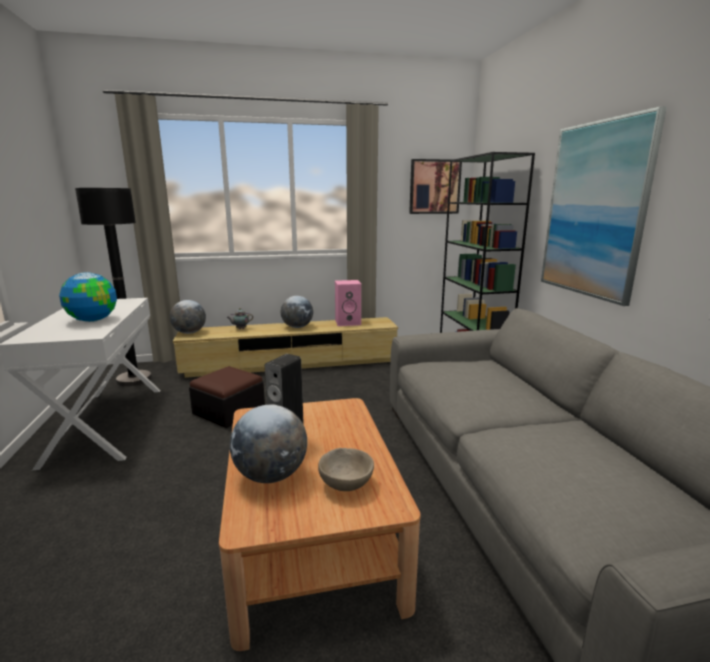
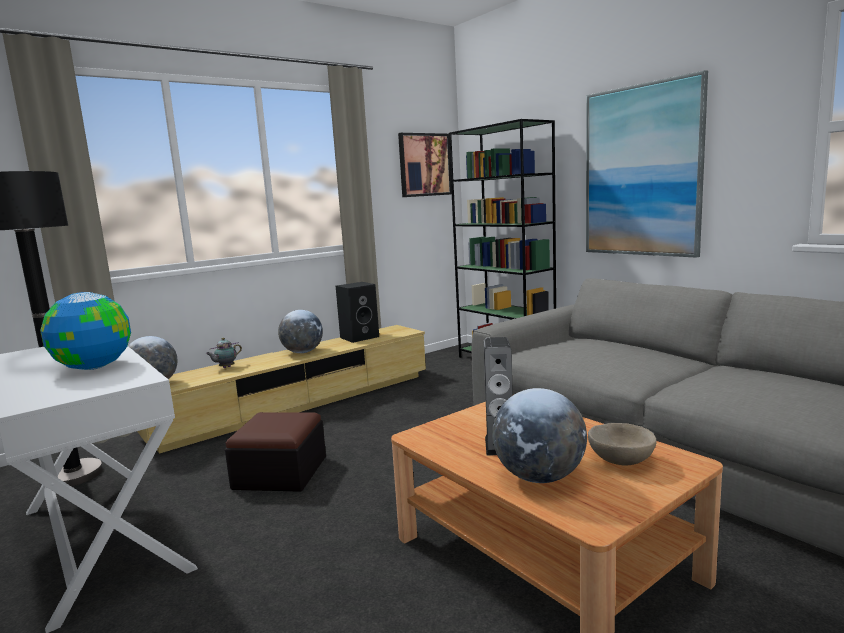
camera: 25 degrees left, 5 degrees down
(348, 322) = (360, 337): pink speaker -> black speaker

